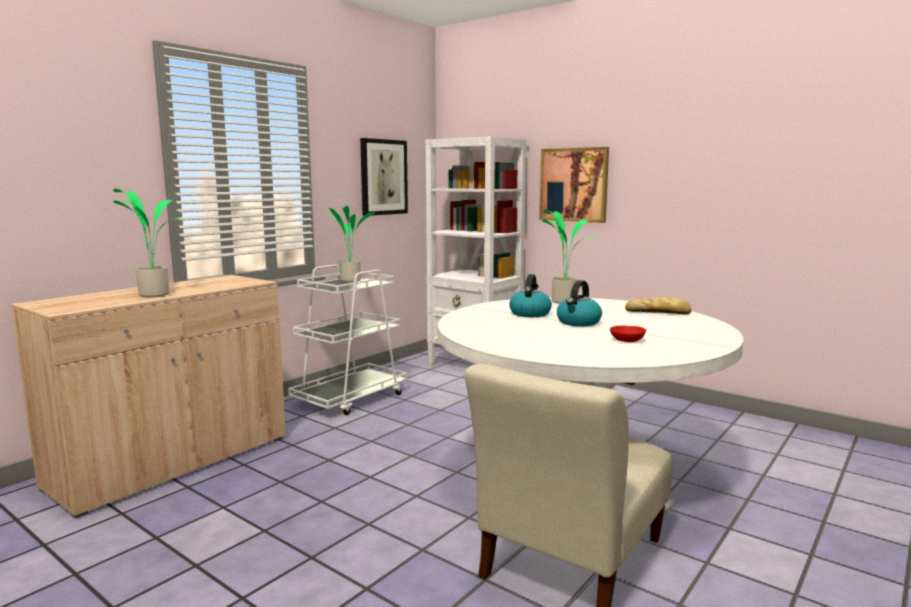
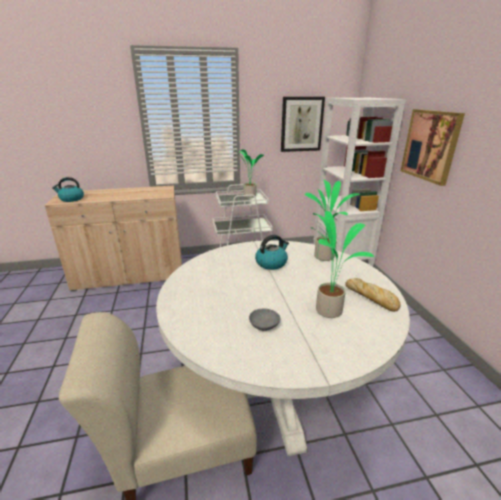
camera: 40 degrees right, 15 degrees up
(154, 294) = (107, 197): potted plant -> potted plant (328, 309)
(578, 322) = (279, 287): kettle -> kettle (71, 199)
(627, 340) = (265, 324): red bowl -> grey bowl

